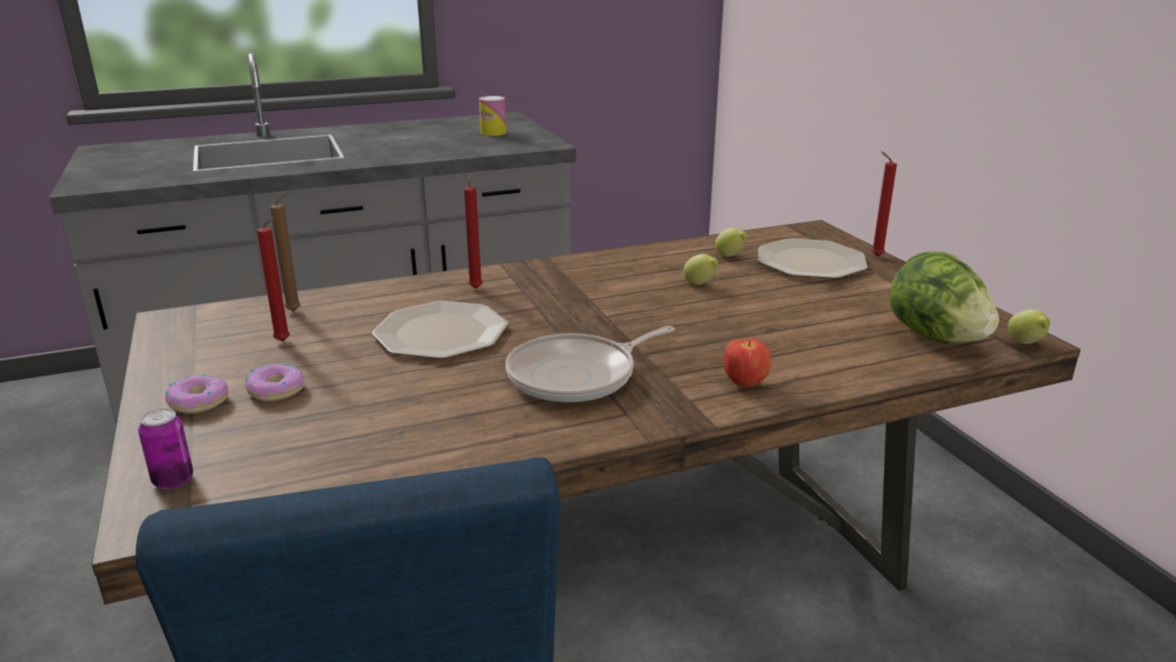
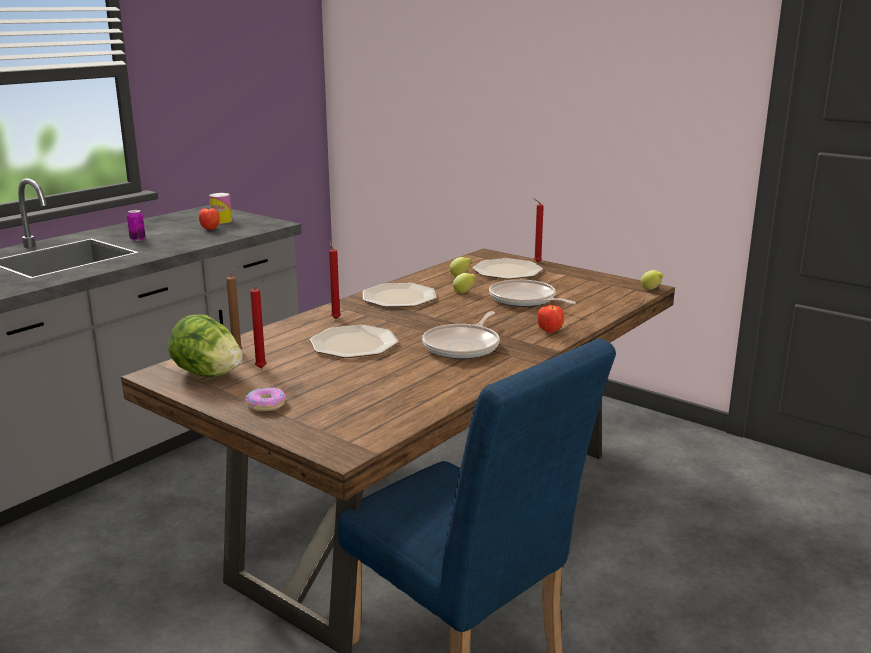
camera: 30 degrees left, 5 degrees down
(173, 480) = (321, 436): can -> can (137, 239)
(276, 390) = (304, 389): donut -> none
(463, 141) = (210, 229): none -> apple
(600, 273) = (398, 297): none -> plate
(776, 316) = (525, 300): none -> frying pan
(935, 337) = (610, 294): lettuce -> lettuce (207, 374)

